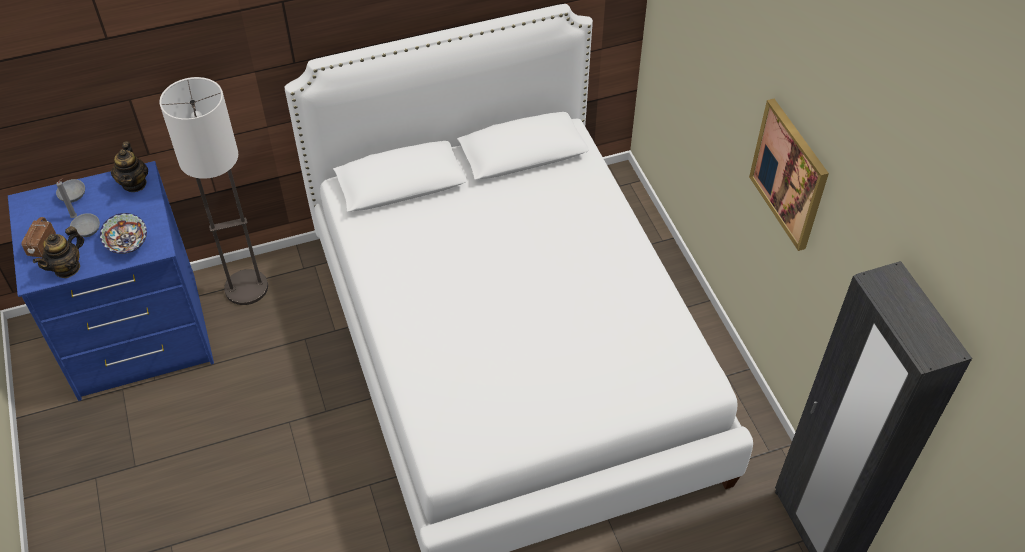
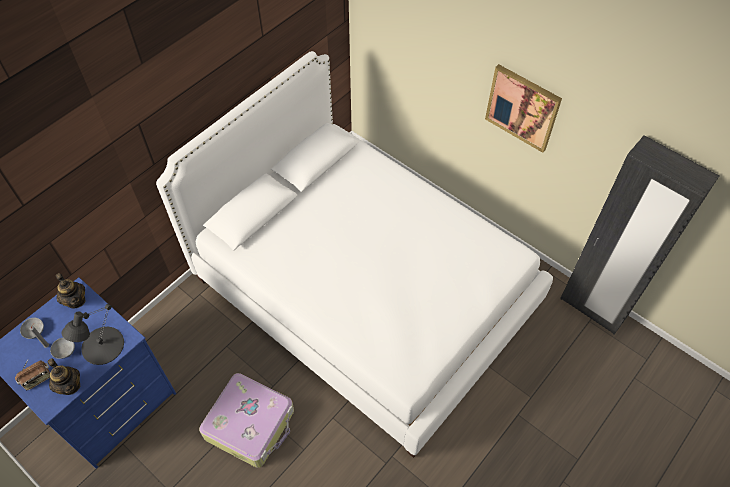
camera: 30 degrees left, 5 degrees up
(42, 246) = (37, 379): radio -> radio turned 105 degrees counterclockwise
(67, 268) = (70, 385): teapot -> teapot turned 45 degrees counterclockwise
(126, 243) = (102, 346): bowl -> black table lamp
(246, 288) = (163, 331): floor lamp -> none
(271, 441) = (251, 424): none -> suitcase

